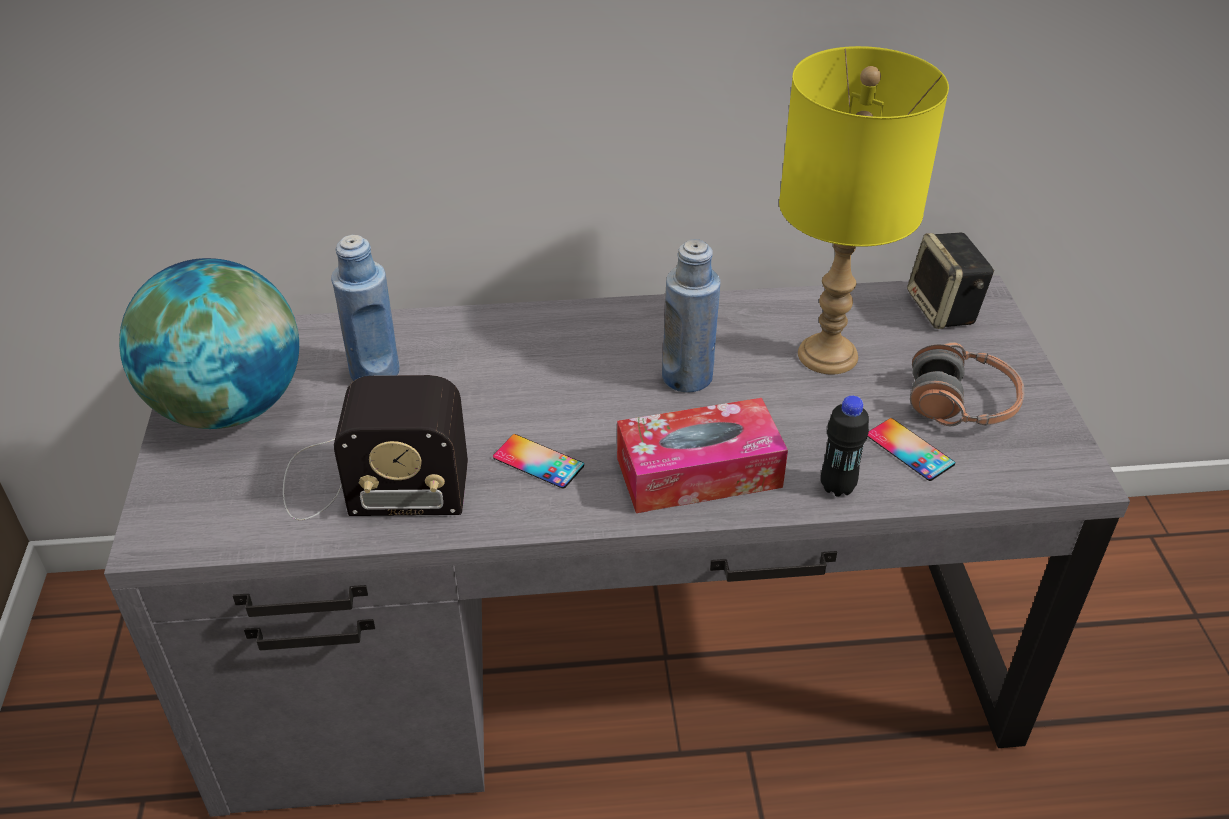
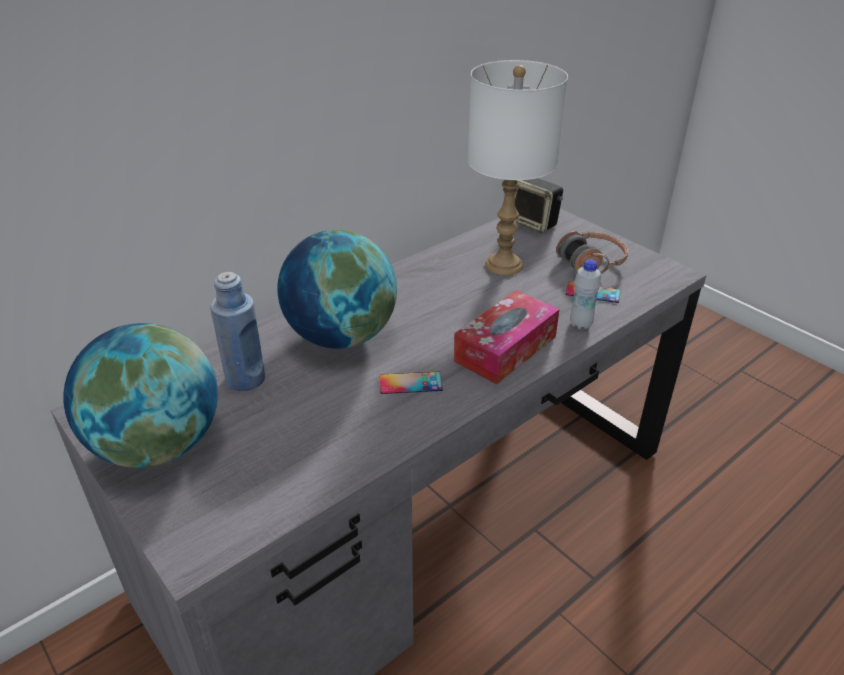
camera: 35 degrees left, 5 degrees down
(369, 482) = (315, 444): radio -> none
(522, 366) = (341, 336): none -> globe
(687, 377) = (444, 304): blue bottle -> none
(827, 355) = (504, 265): yellow table lamp -> white table lamp
(837, 486) = (580, 324): black bottle -> white bottle

